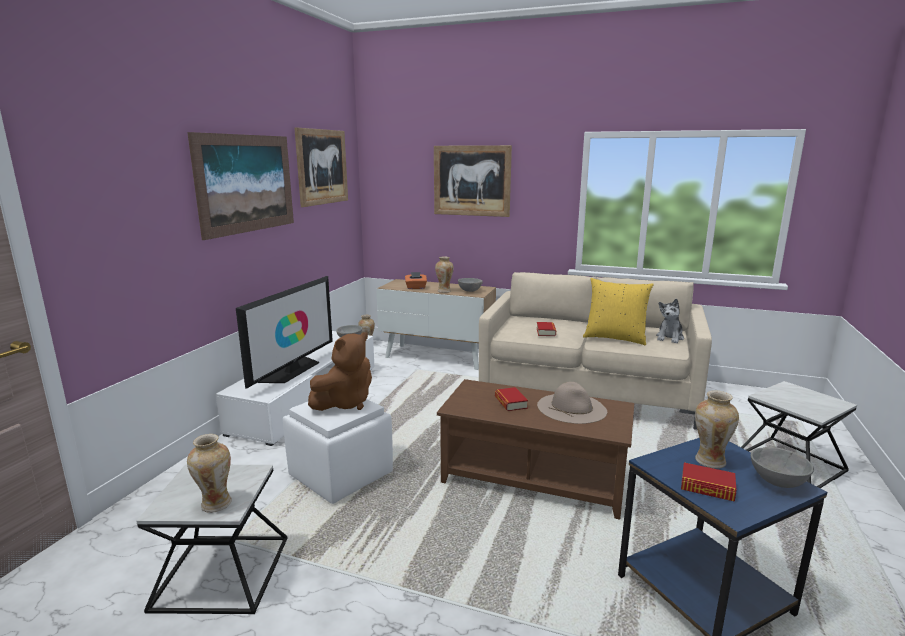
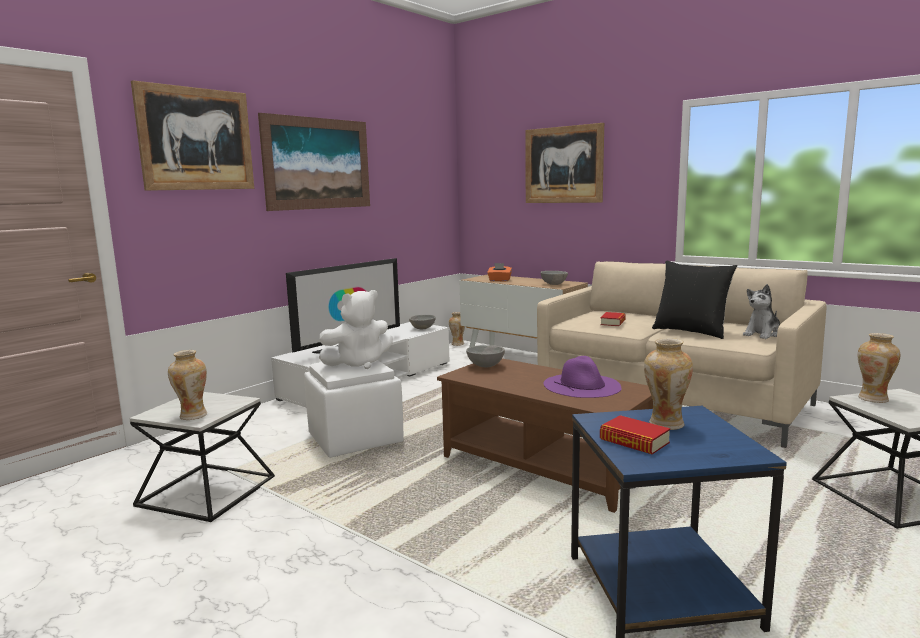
camera: 20 degrees right, 5 degrees down
(322, 167) = (408, 154): picture -> picture (196, 139)
(345, 403) = (358, 363): brown plush toy -> white plush toy
(444, 291) = (526, 283): vase -> vase (873, 399)
(510, 402) = (519, 376): book -> none
(571, 408) = (582, 385): beige hat -> purple hat
(615, 338) = (691, 331): yellow pillow -> black pillow
(776, 482) = (727, 447): grey bowl -> grey bowl (485, 366)

